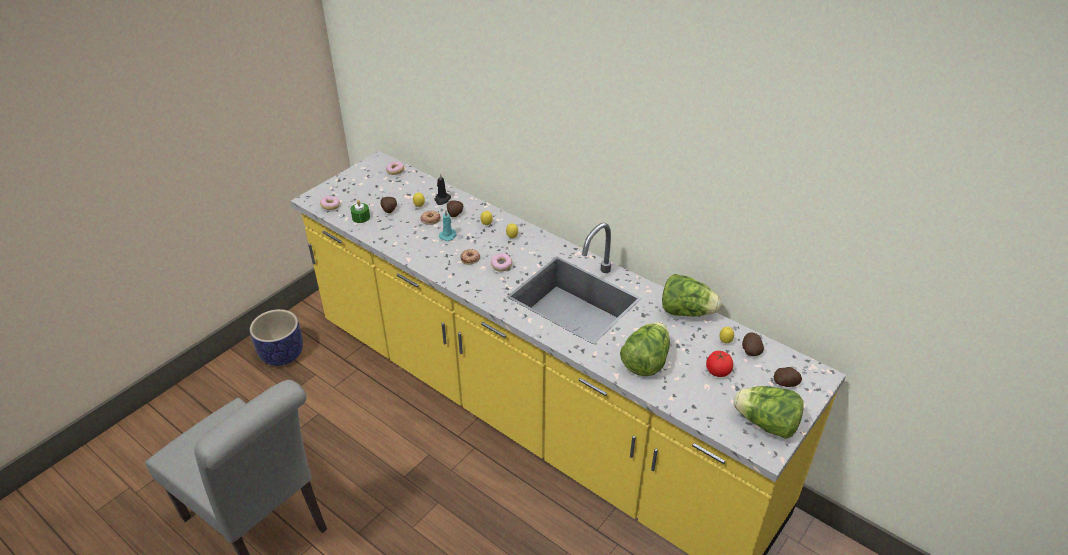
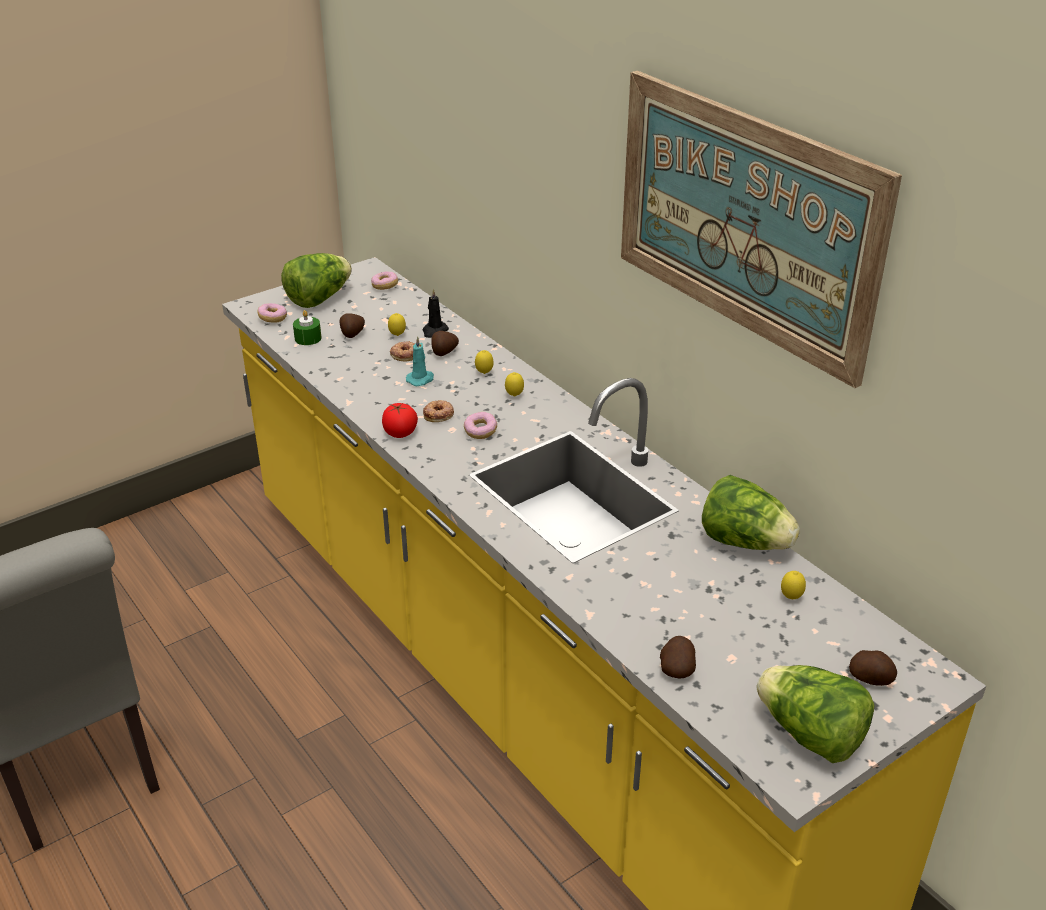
camera: 15 degrees right, 5 degrees down
(282, 354) = (193, 536): planter -> none
(645, 361) = (645, 603): lettuce -> lettuce (319, 299)
(674, 124) = (744, 221): none -> picture
(718, 371) = (760, 639): tomato -> tomato (400, 433)
(750, 350) = (829, 618): potato -> potato (677, 668)

